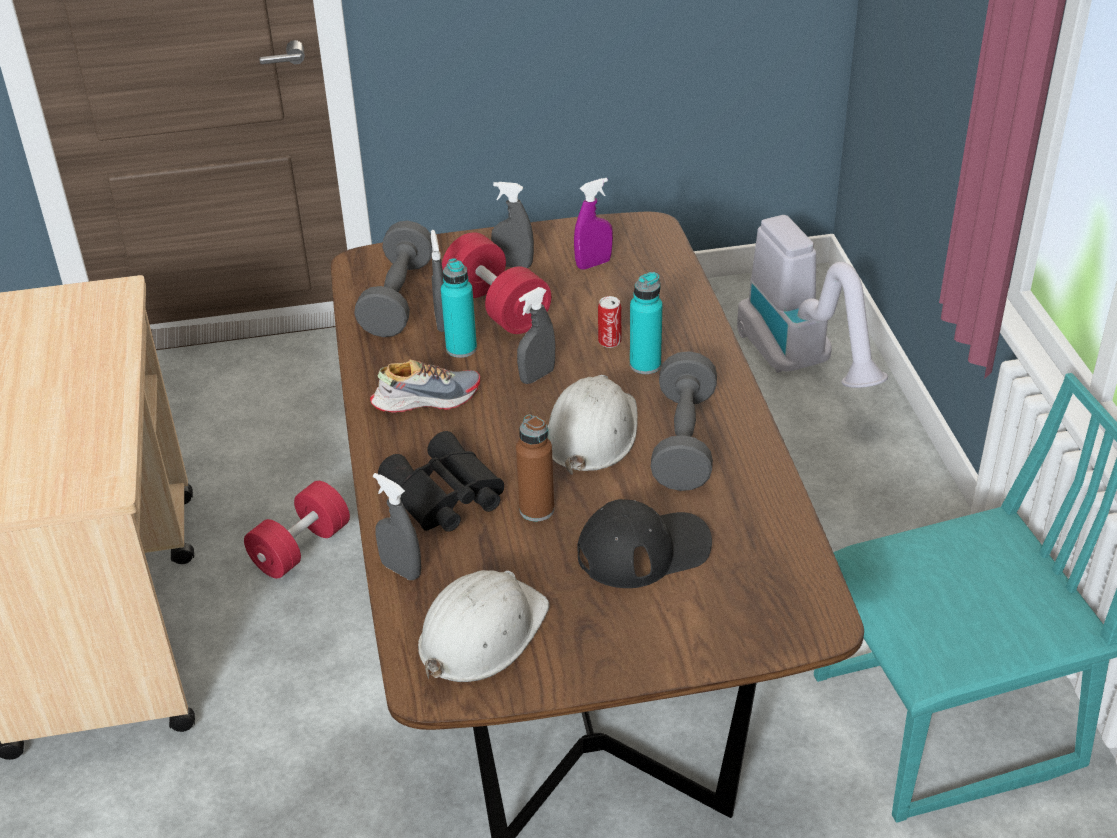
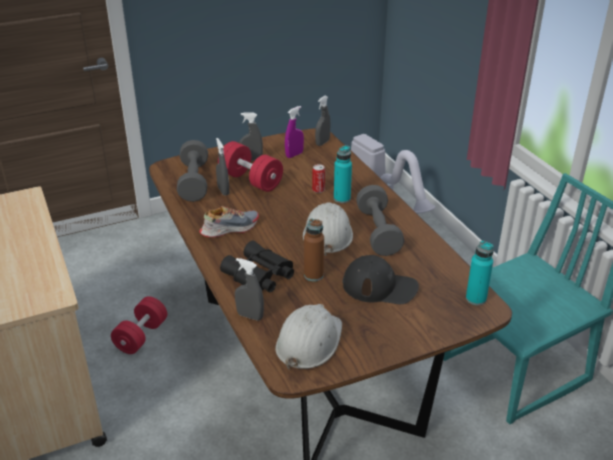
camera: 15 degrees left, 5 degrees down
(461, 348) = (239, 202): turquoise bottle -> turquoise bottle (476, 299)
(537, 376) = (286, 210): grey spray bottle -> grey spray bottle (322, 142)
(644, 549) = (380, 286): black cap -> black cap turned 45 degrees clockwise

